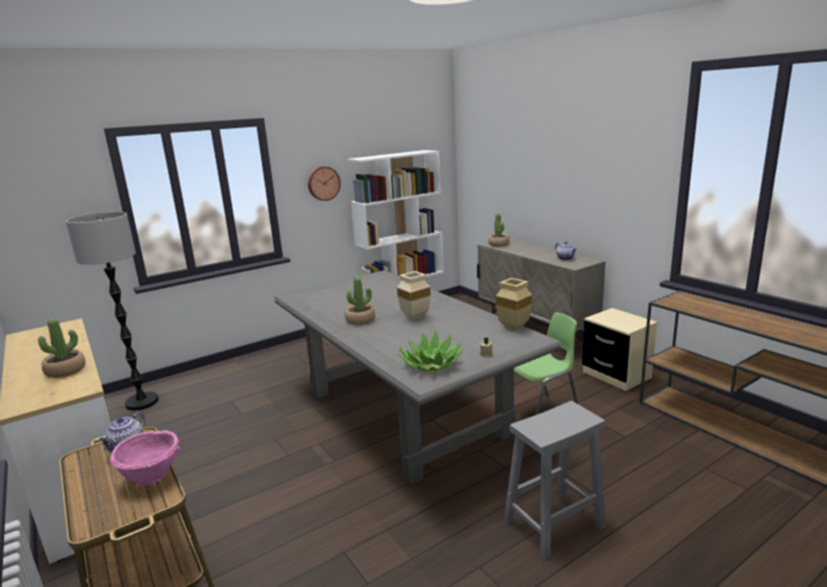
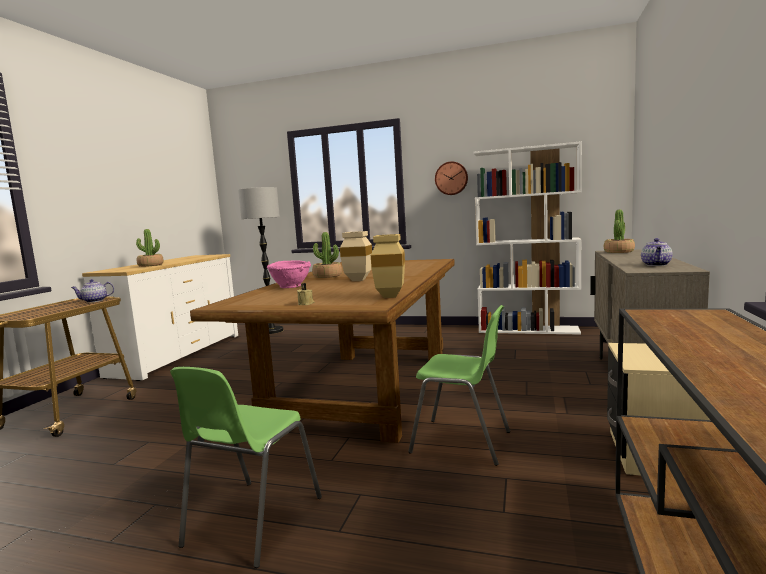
camera: 50 degrees right, 10 degrees down
(152, 475) = (55, 310): pink bowl -> pink bowl (291, 286)
(405, 413) = (364, 390): grey dining table -> brown dining table
(431, 364) = (259, 300): potted plant -> none
(552, 524) = (252, 521): grey stool -> green chair

